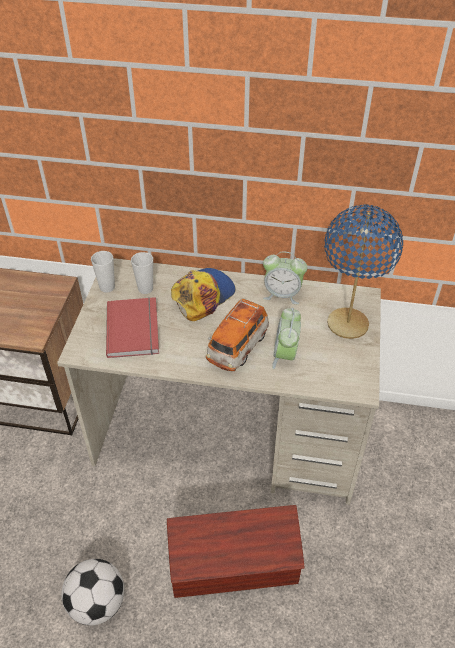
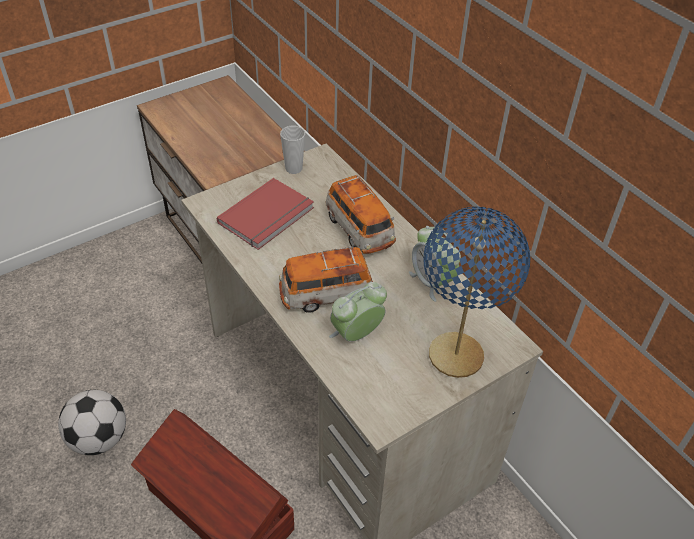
camera: 45 degrees right, 0 degrees up
(145, 289) = (321, 191): cup -> none
(202, 295) = (359, 230): cap -> toy car

